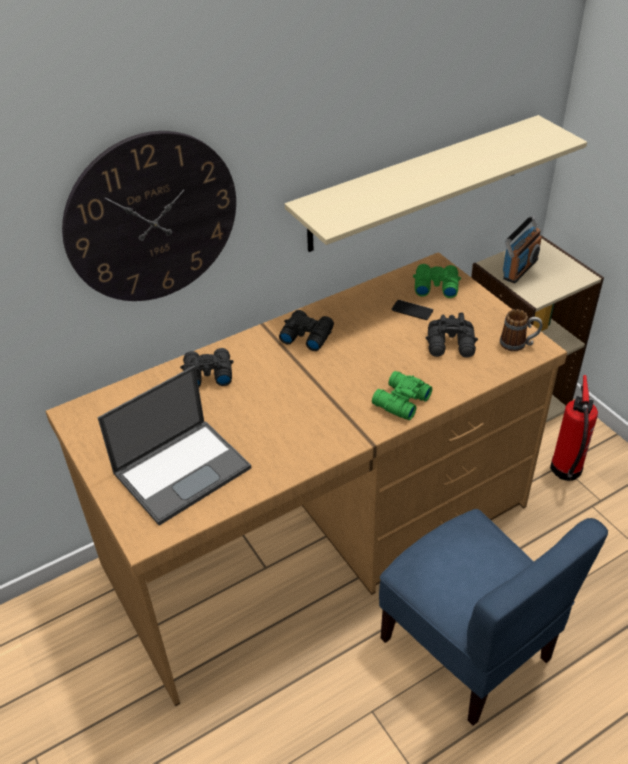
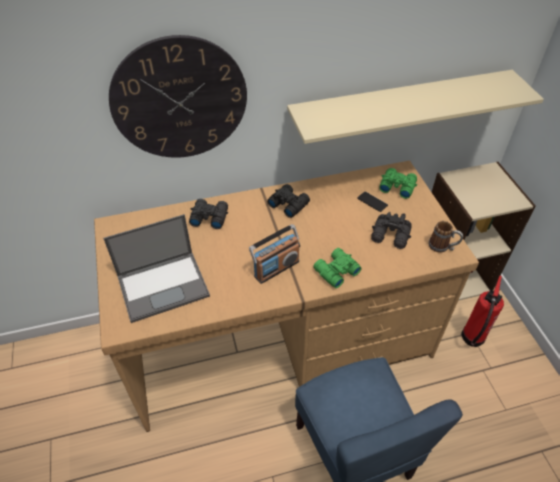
camera: 15 degrees right, 5 degrees up
(519, 268) = (471, 184): radio -> radio (276, 268)

